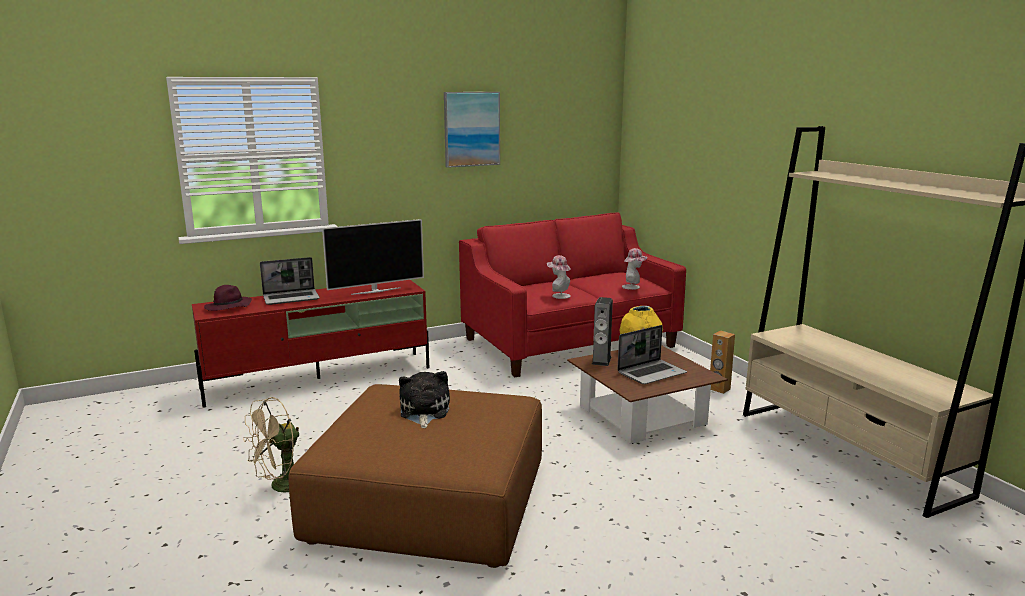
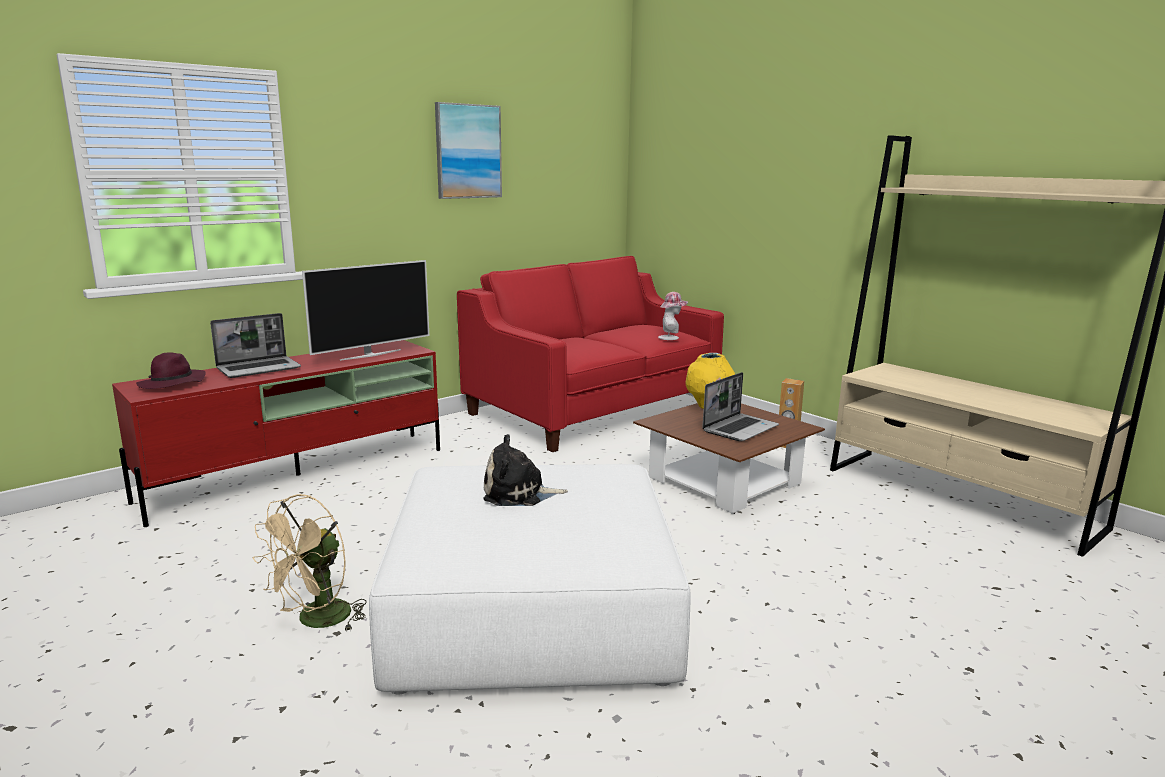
camera: 15 degrees left, 0 degrees up
(423, 412) = (519, 493): plush toy -> plush toy turned 75 degrees counterclockwise
(428, 501) = (531, 612): brown ottoman -> white ottoman
(558, 295) = (595, 350): hat -> none
(601, 360) = (674, 420): speaker -> none

